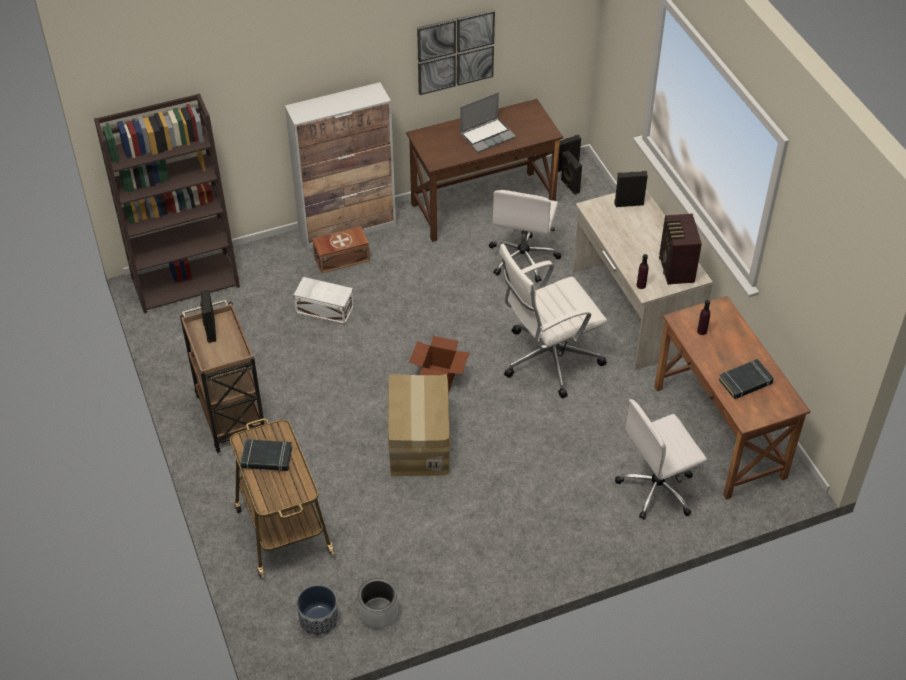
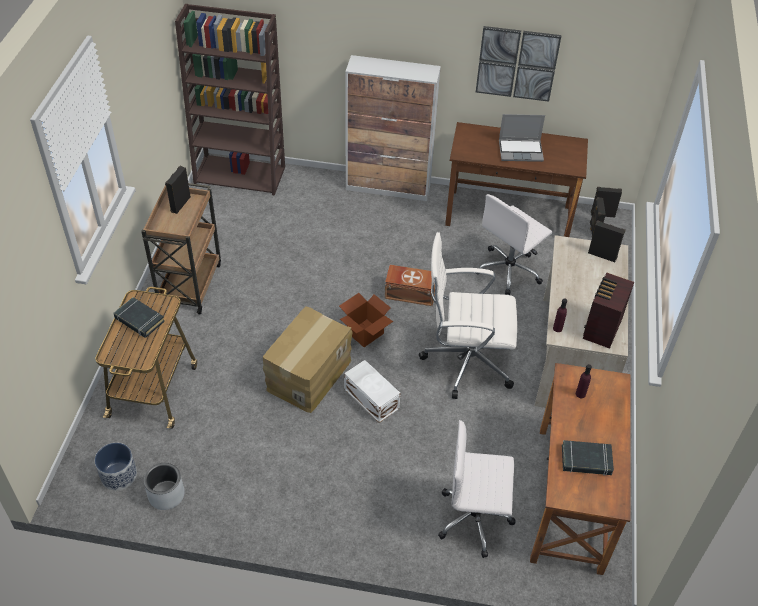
camera: 30 degrees right, 0 degrees up
(324, 308) = (321, 238): white storage box -> white storage box (371, 398)
(341, 258) = (365, 207): brown storage box -> brown storage box (409, 292)

